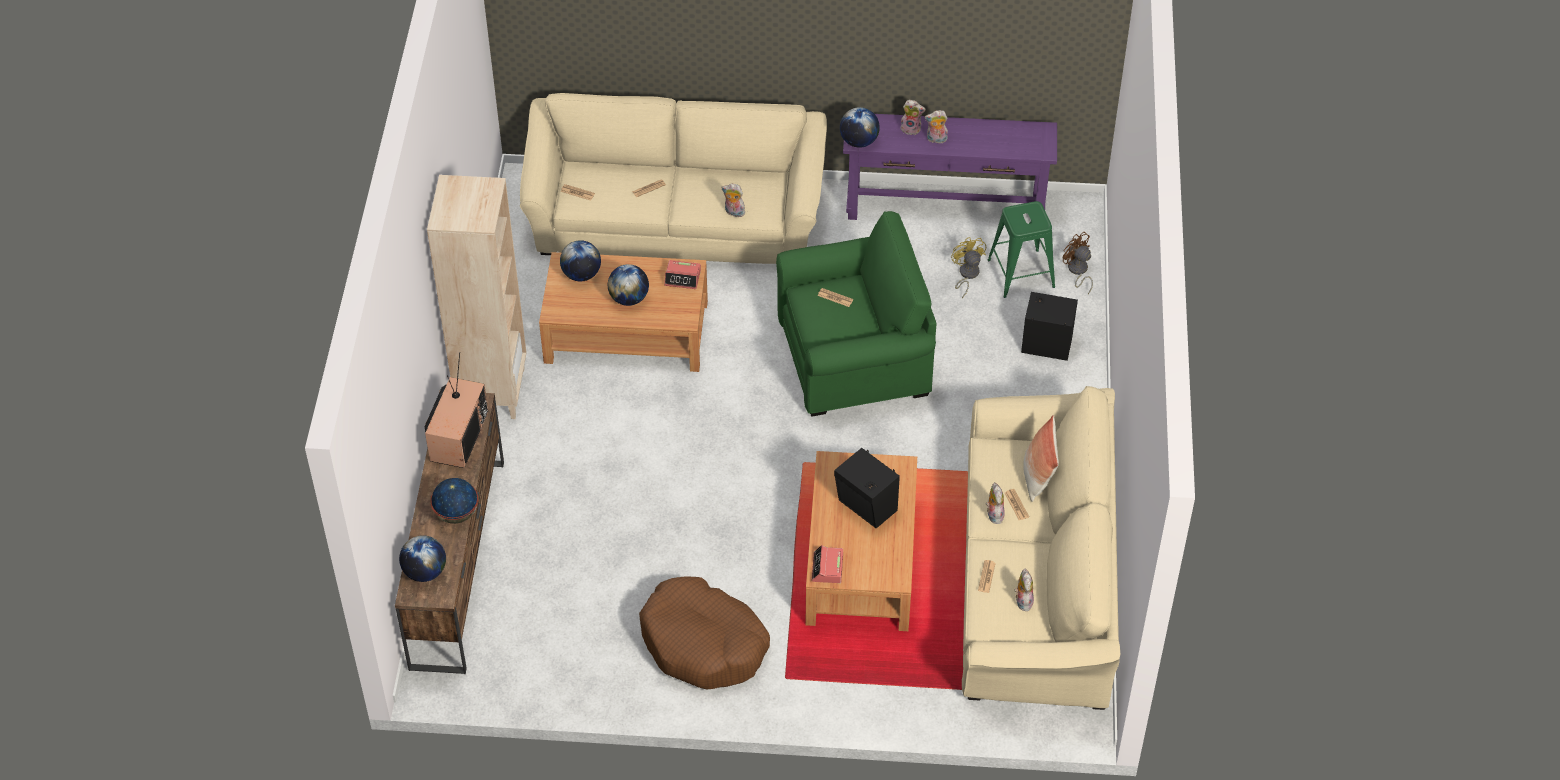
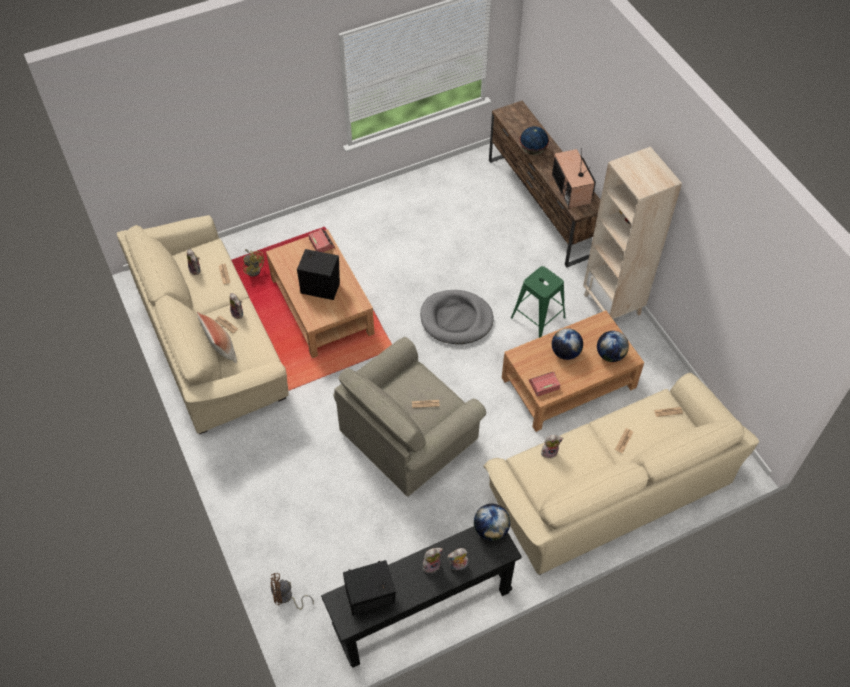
camera: 150 degrees right, 5 degrees up
(425, 572) = (522, 119): globe -> none
(699, 462) = (456, 319): none -> grey dog bed
(703, 643) = (379, 224): brown dog bed -> none
(853, 359) = (408, 436): green armchair -> beige armchair
(945, 206) = (422, 609): purple console table -> black console table
(967, 275) = (369, 549): yellow fan -> yellow fan (254, 268)
(1021, 273) = (329, 572): green stool -> green stool (537, 317)
(1046, 343) = (281, 516): black speaker -> black speaker (371, 599)
(1077, 271) = (286, 598): brown fan -> brown fan turned 150 degrees clockwise

